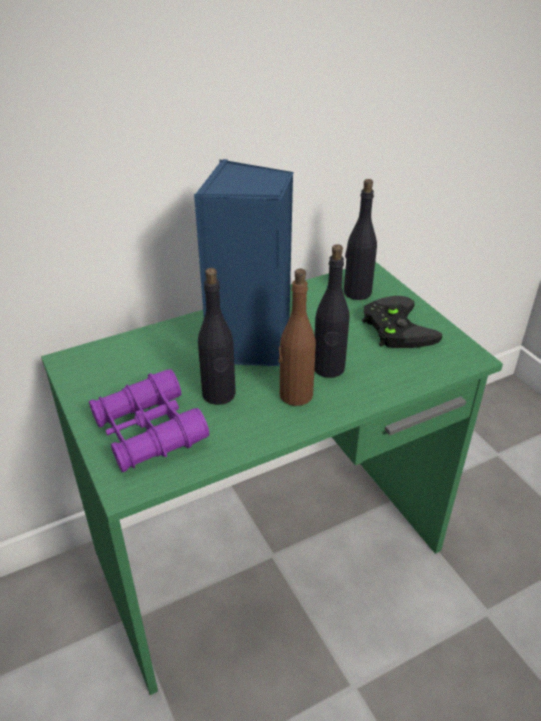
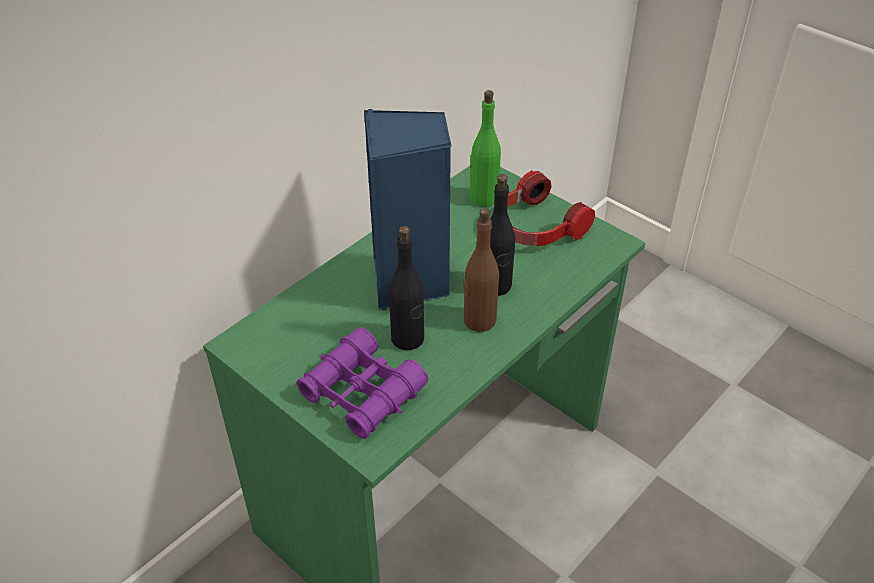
camera: 20 degrees left, 5 degrees up
(357, 292) = (483, 198): black bottle -> green bottle
(395, 327) = (536, 227): black game controller -> headphones

